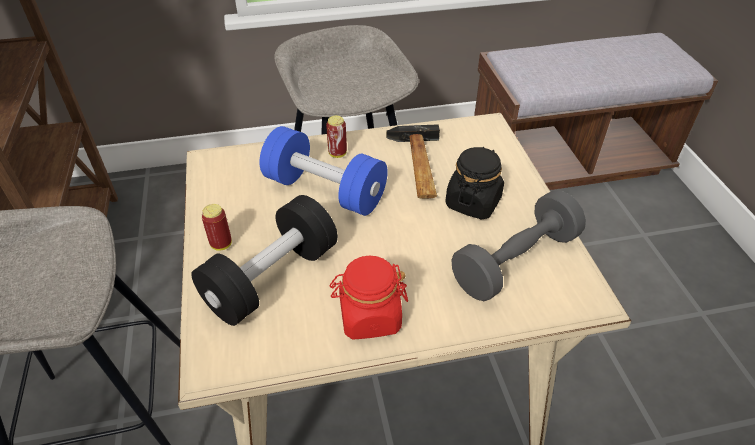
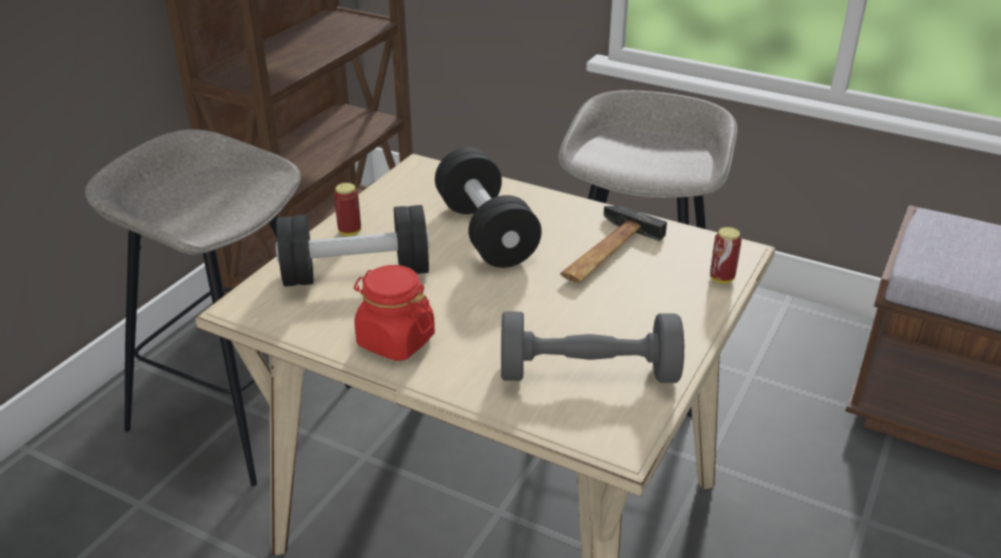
camera: 40 degrees right, 10 degrees down
(325, 190) = (486, 232): blue dumbbell -> black dumbbell
(337, 153) = (538, 209): can -> can (721, 279)
(473, 202) = (617, 307): black jar -> none

